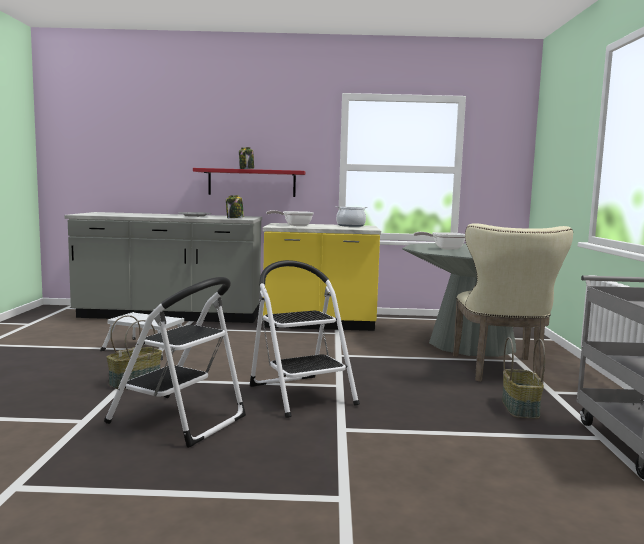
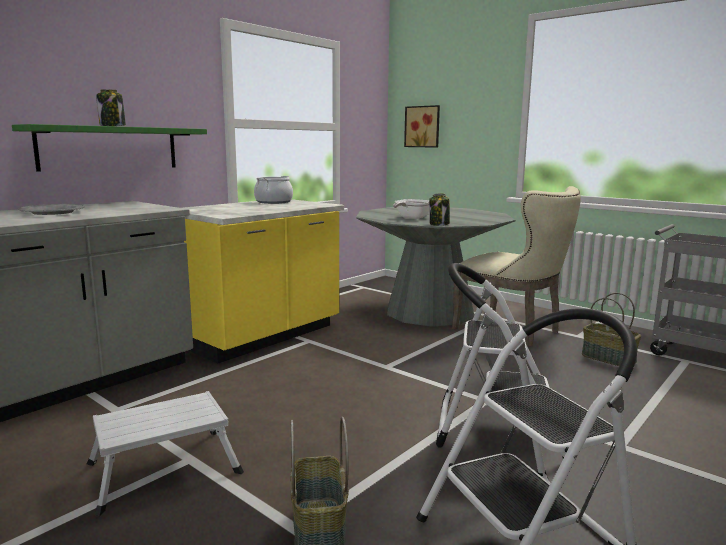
camera: 50 degrees left, 5 degrees up
(235, 218) = (146, 209): jar -> jar (439, 224)
(252, 183) = (110, 148): red shelf -> green shelf
(294, 225) = (230, 210): frying pan -> none
(547, 168) = (423, 126): none -> picture

